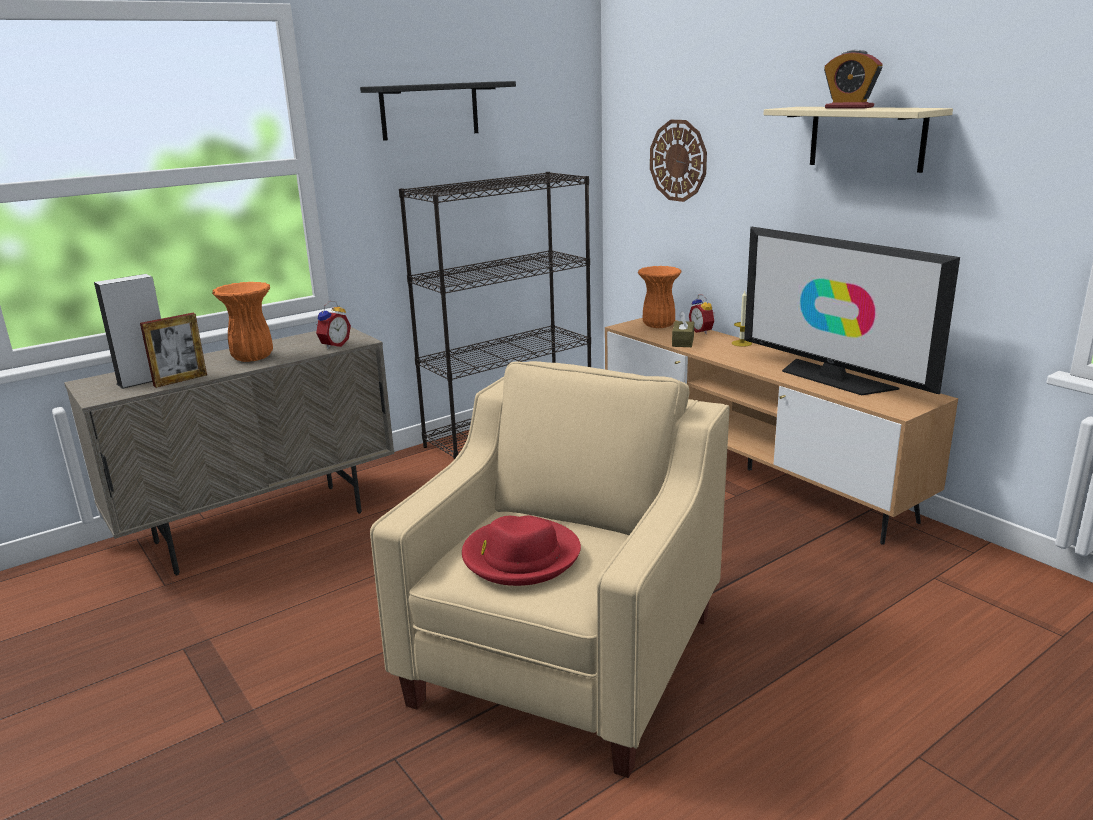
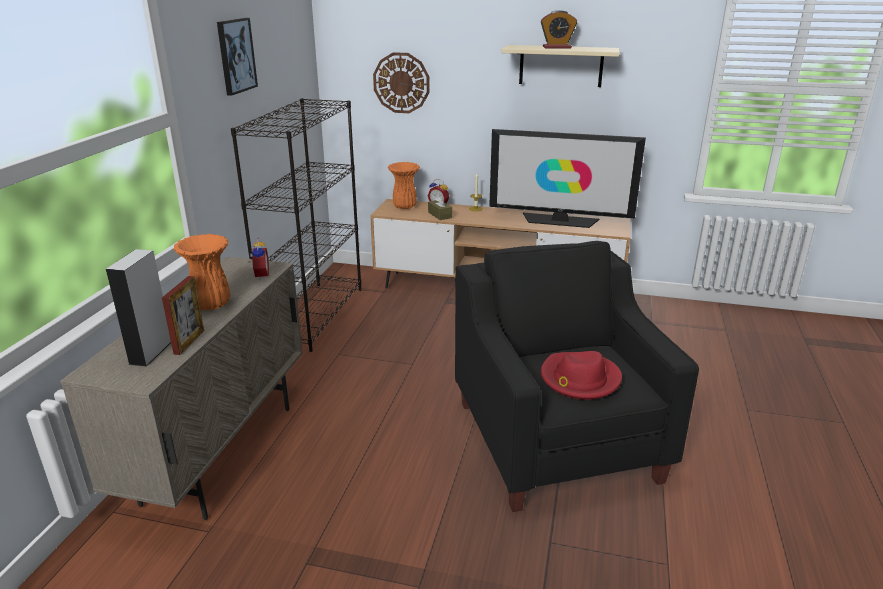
camera: 40 degrees left, 5 degrees up
(430, 110) = (236, 56): black shelf -> picture
(567, 659) = (556, 440): beige armchair -> black armchair

